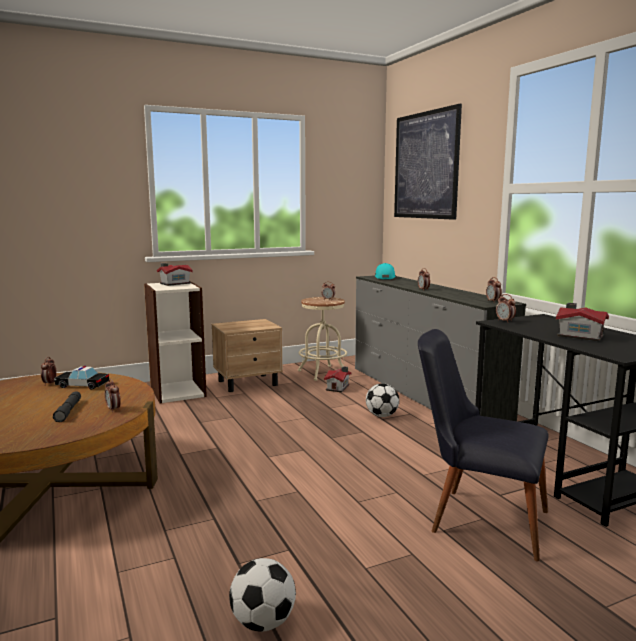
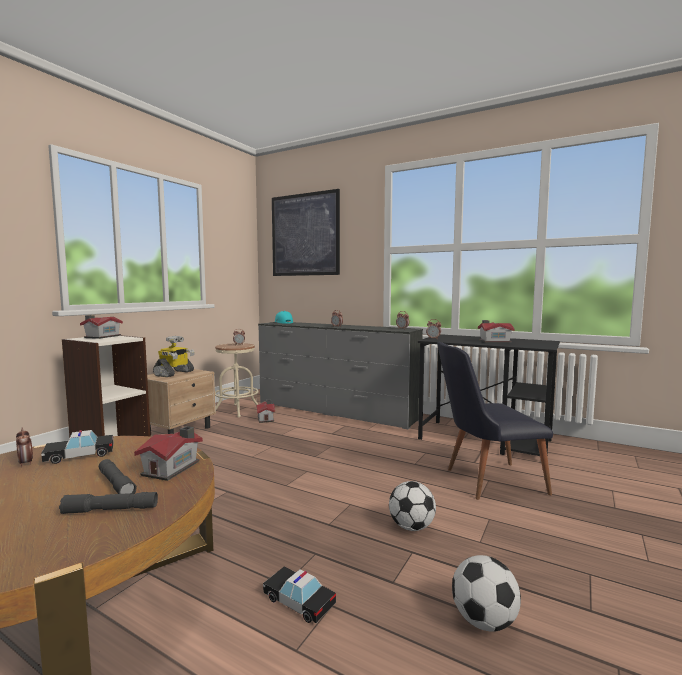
camera: 35 degrees left, 5 degrees down
(41, 427) = (110, 510): none -> grey flashlight
(113, 409) = (173, 468): alarm clock -> toy house
(158, 545) = (299, 601): none -> toy car
(246, 324) = (174, 373): none -> toy robot
(382, 415) = (328, 431): football -> football (411, 527)

